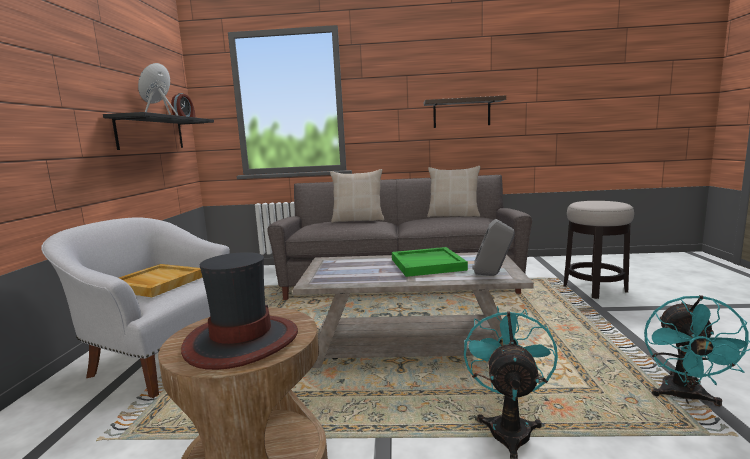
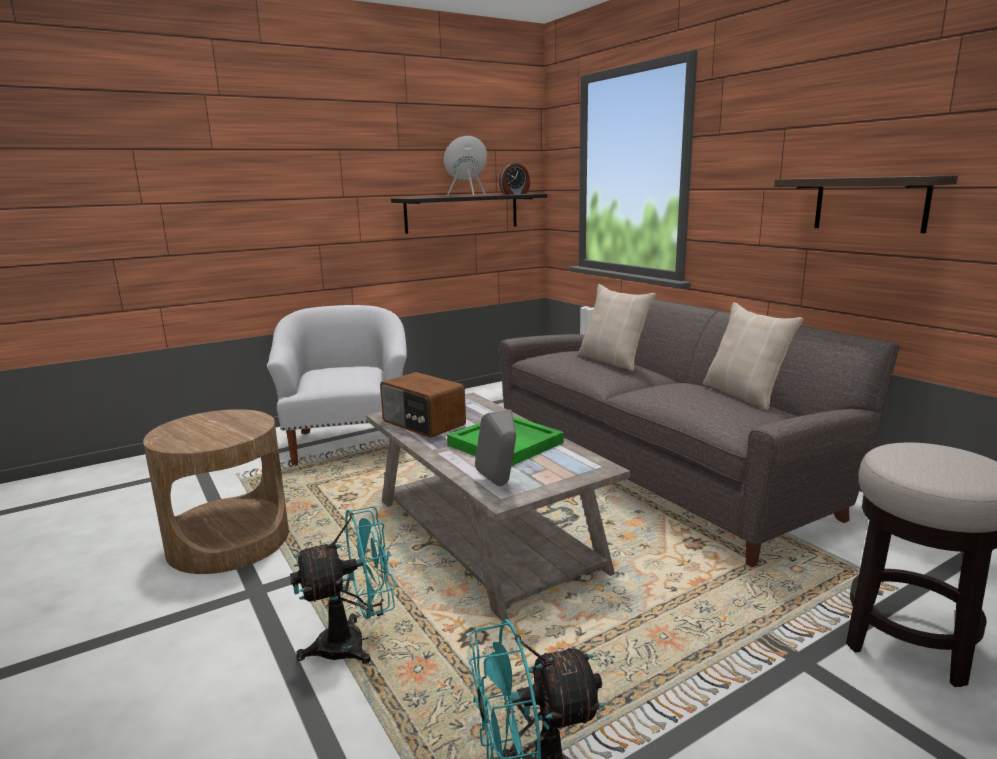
camera: 55 degrees right, 5 degrees up
(156, 283) = (341, 372): beige tray -> none
(241, 341) = (199, 432): hat -> none
(350, 276) = (423, 423): none -> radio

